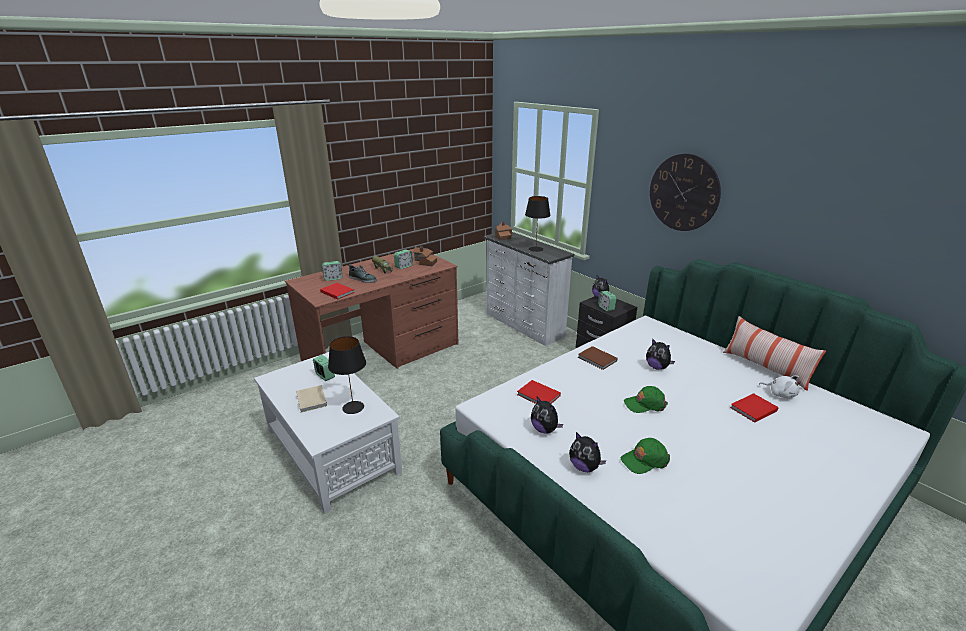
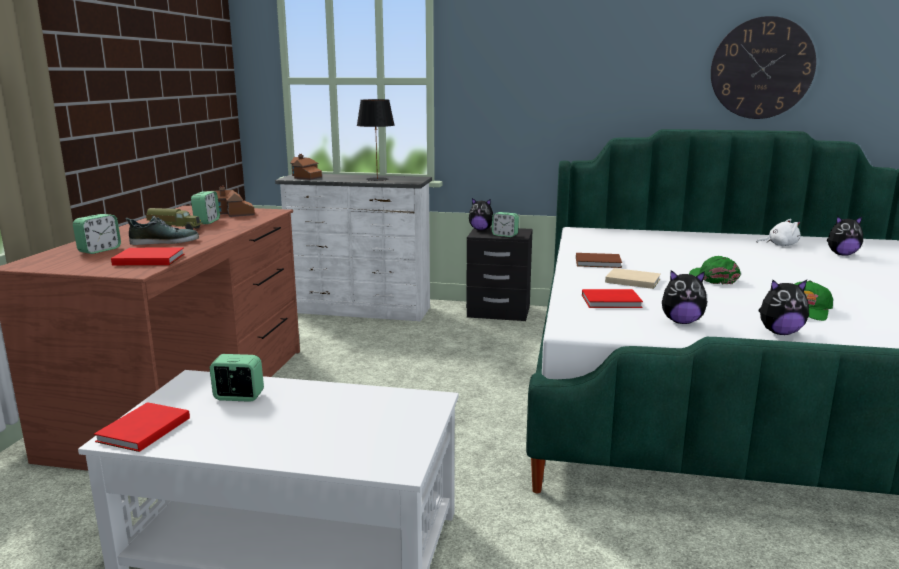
camera: 40 degrees left, 10 degrees down
(312, 399) = (272, 428): beige book -> beige book (631, 280)
(353, 407) = (368, 410): black table lamp -> none
(645, 404) = (713, 278): green cap -> green cap turned 120 degrees clockwise
(657, 367) = (661, 254): plush toy -> plush toy (841, 254)
(683, 192) = (576, 62): wall clock -> wall clock (762, 68)
(752, 409) = (787, 258): red book -> red book (141, 430)
(765, 368) = (735, 234): pillow -> none

